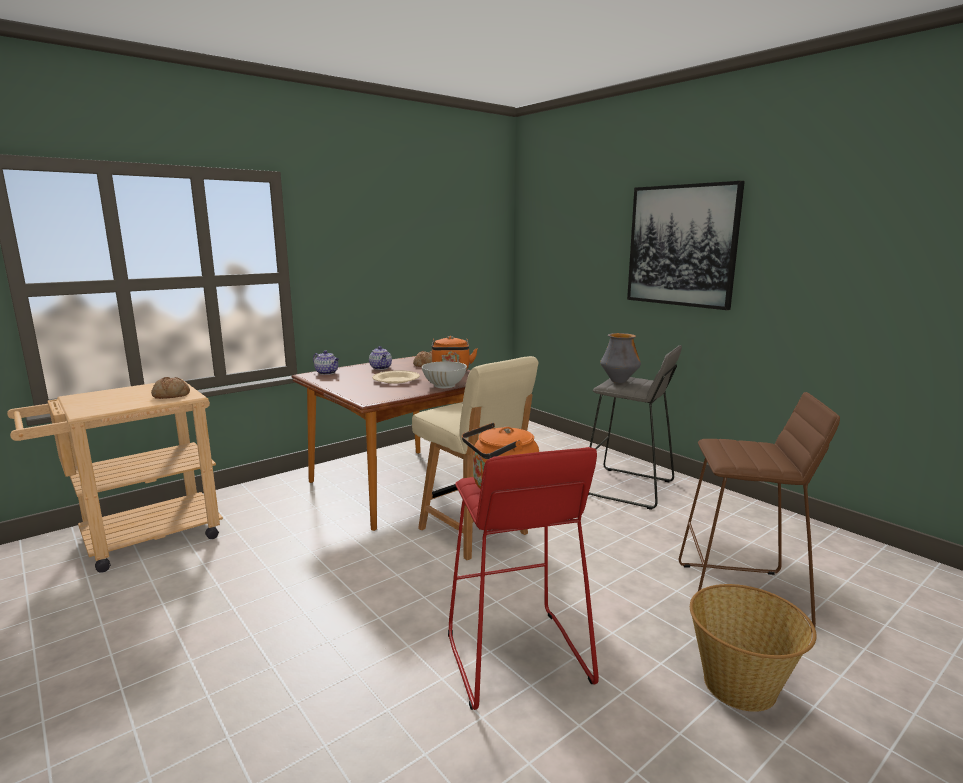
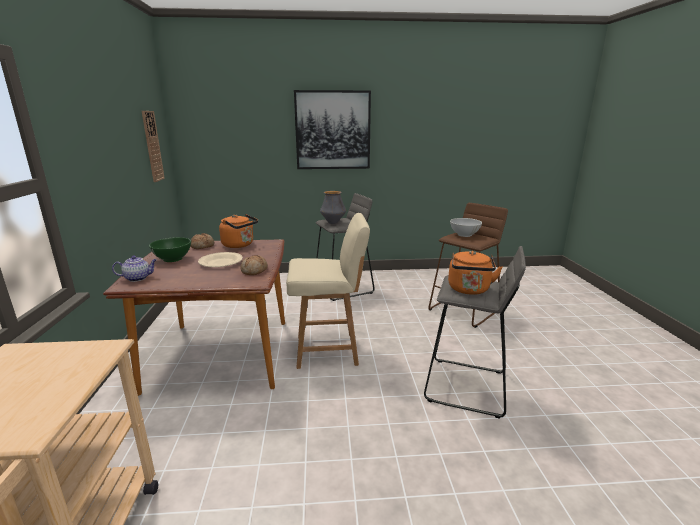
camera: 55 degrees left, 5 degrees up
(171, 396) = (79, 358): bread -> bread (255, 271)
(381, 368) = (173, 259): teapot -> green bowl
(444, 385) = (268, 254): white bowl -> white bowl (464, 234)
(470, 257) = (152, 146): none -> wall clock
(515, 657) = (466, 386): red stool -> grey stool
(741, 685) = (520, 339): basket -> none

